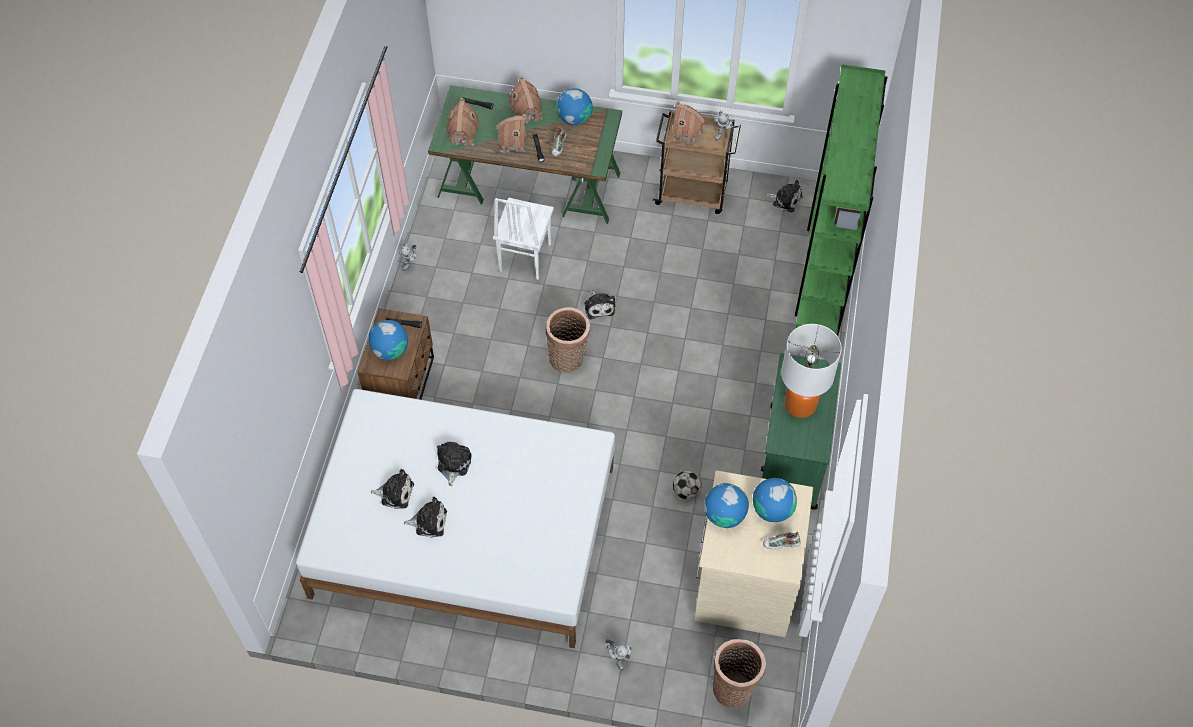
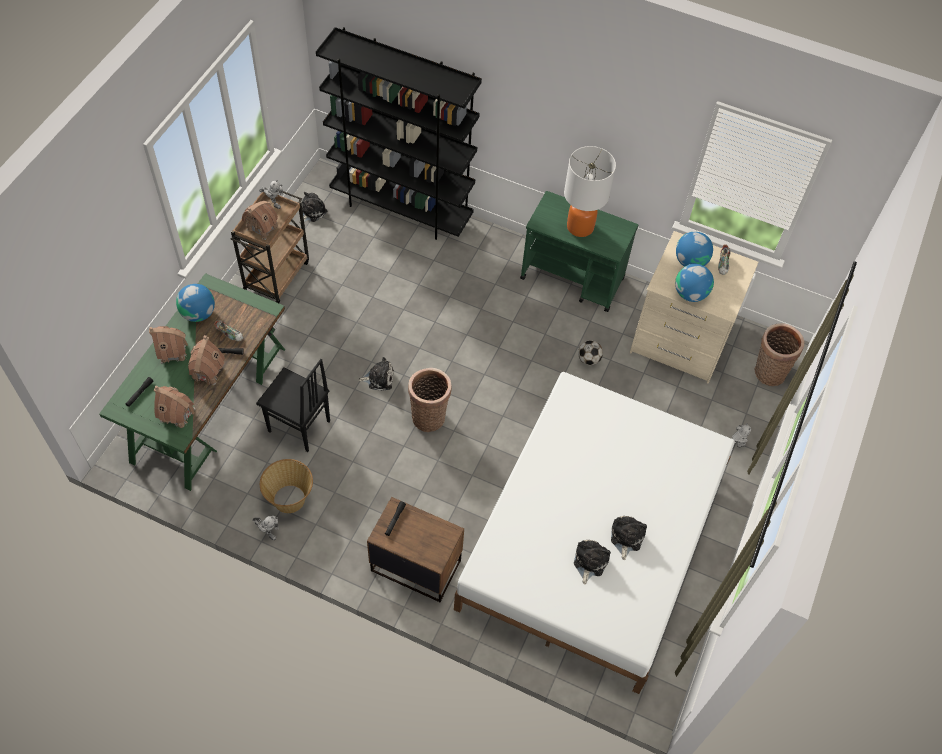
camera: 80 degrees left, 0 degrees up
(390, 350) = (423, 538): globe -> none
(447, 270) = (290, 498): none -> basket
(453, 464) = (568, 505): plush toy -> none
(524, 257) = (299, 427): white chair -> black chair
(823, 275) = (401, 209): green bookcase -> black bookcase

